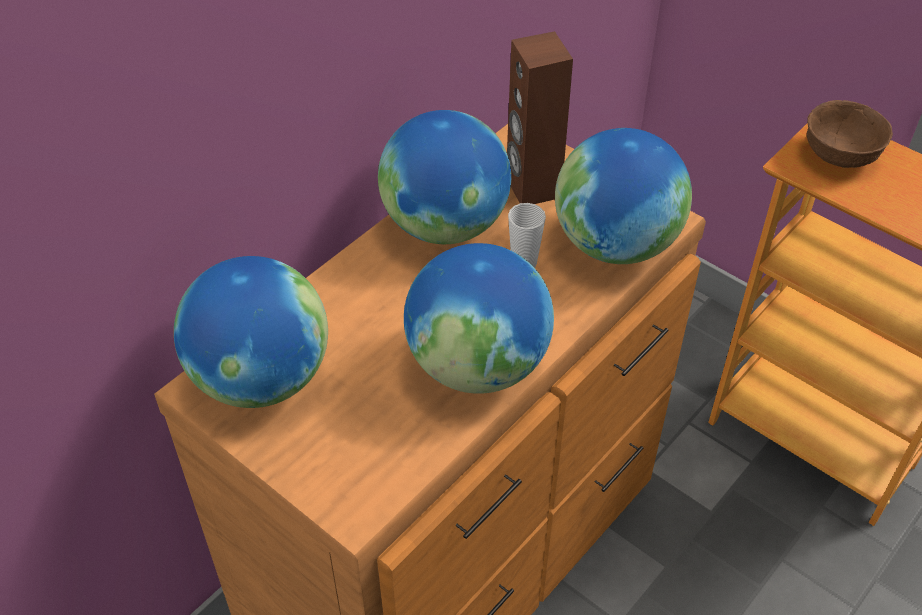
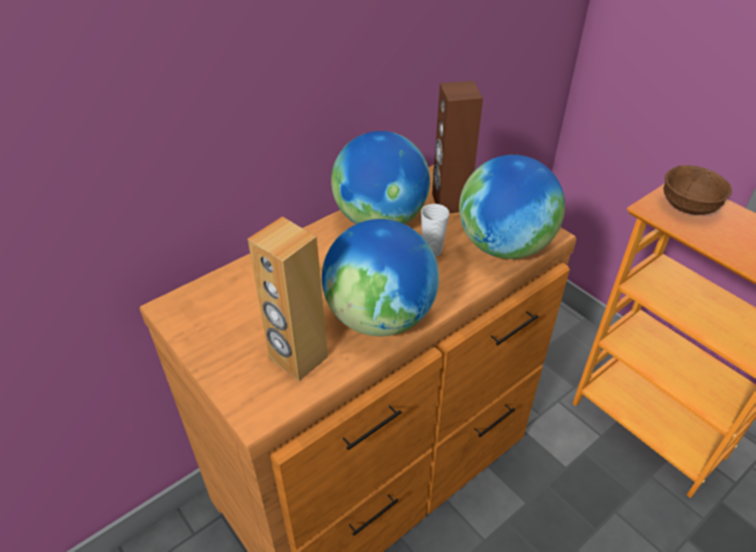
camera: 10 degrees right, 5 degrees down
(260, 378) = (217, 306): globe -> none
(386, 434) = (297, 358): none -> brown speaker

